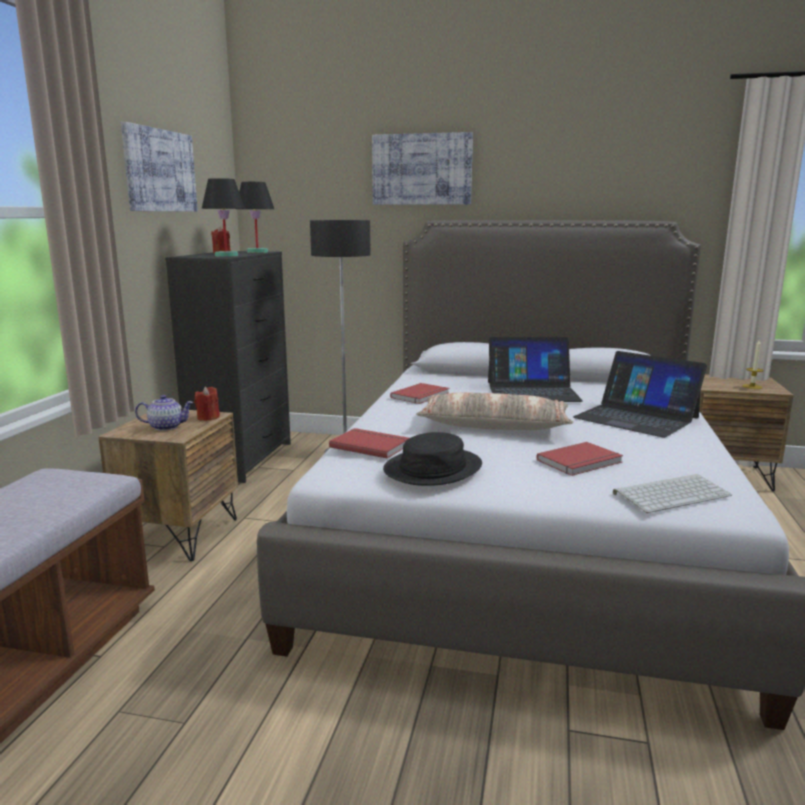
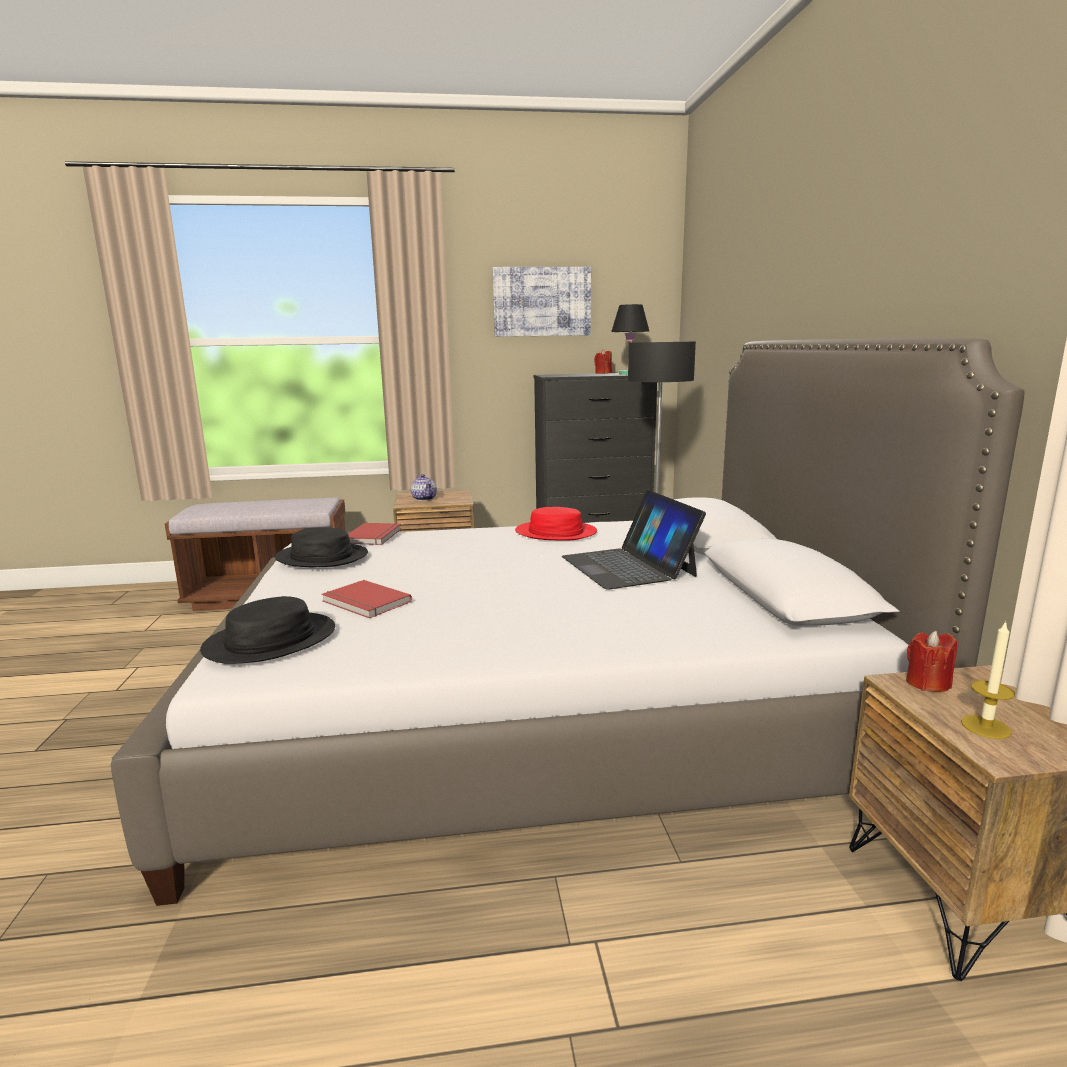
camera: 70 degrees right, 0 degrees up
(208, 417) = (453, 501): red candle -> red candle (927, 683)
(227, 255) = (569, 375): black table lamp -> none
(421, 396) = (555, 532): red book -> red hat
(422, 169) = (768, 274): picture -> none
(494, 425) = (466, 564): pillow -> none
(636, 417) = (558, 619): laptop -> none
(671, 494) = (271, 640): keyboard -> black hat

